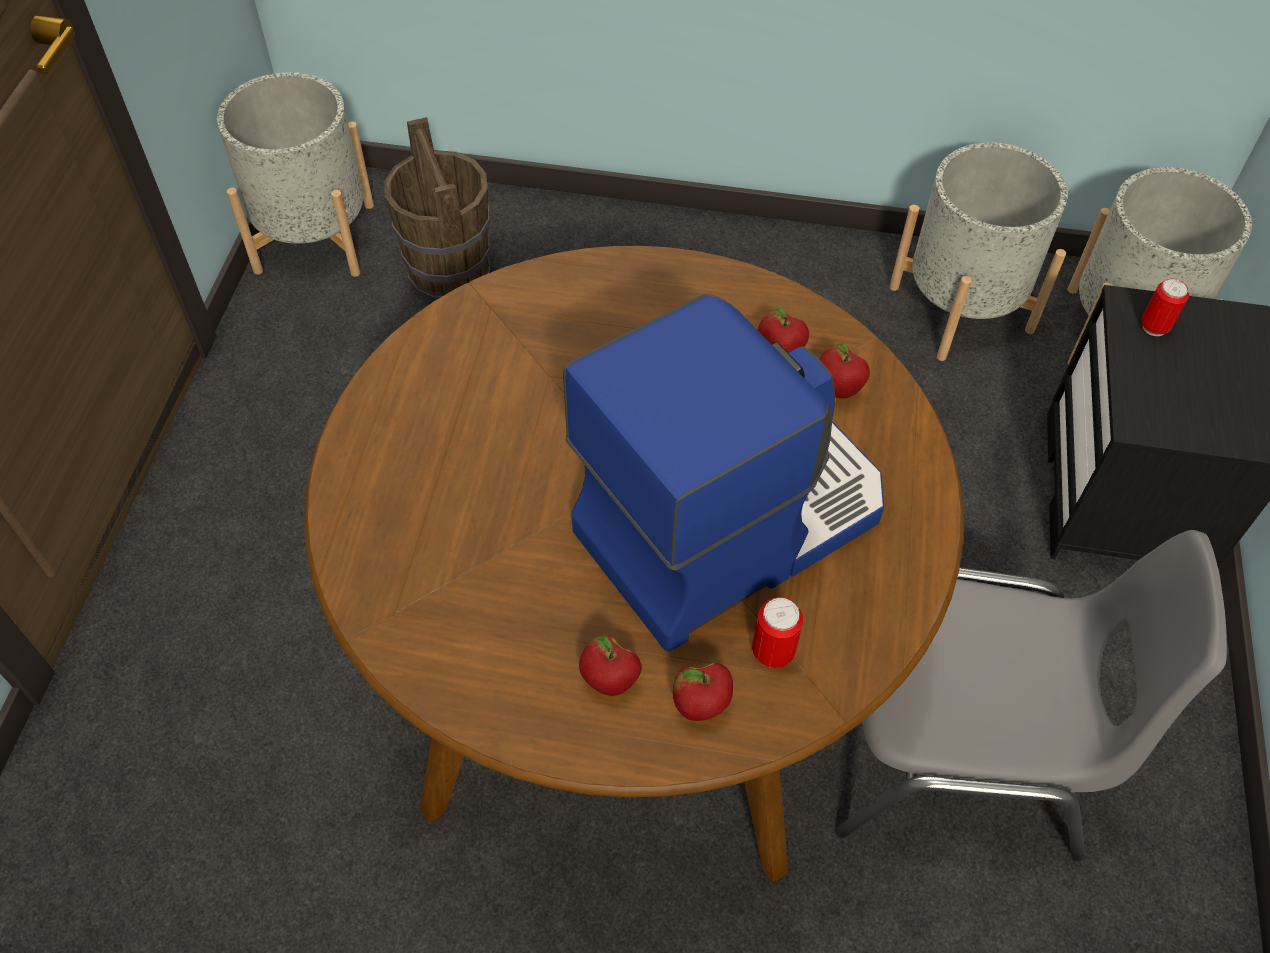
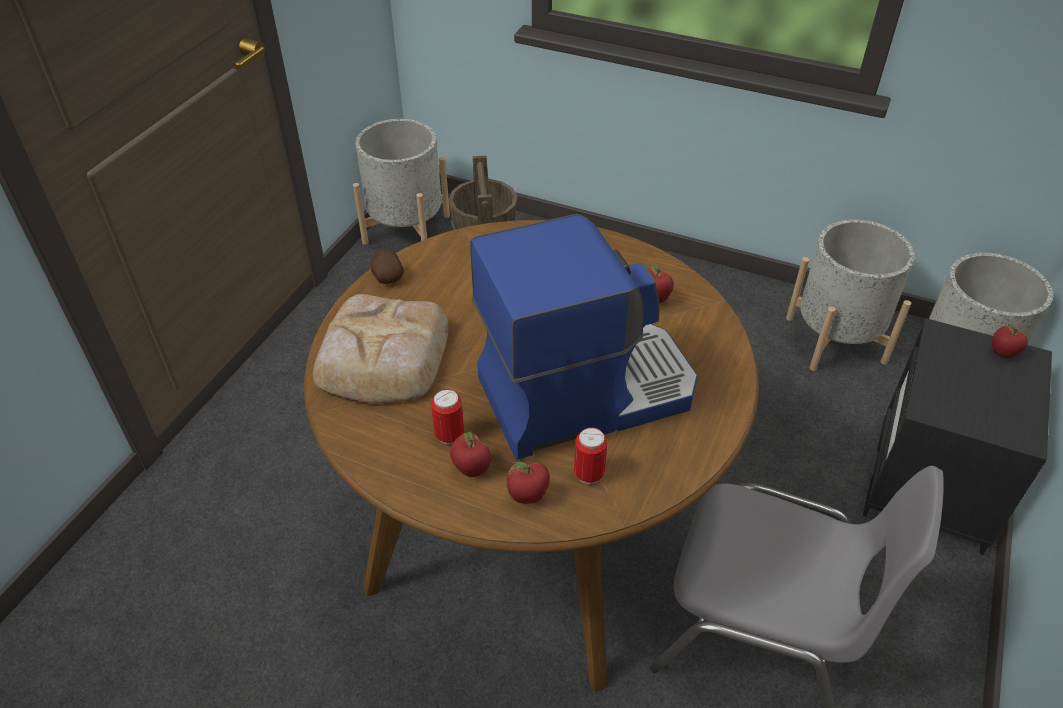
camera: 15 degrees right, 10 degrees down
(383, 387) = (387, 277): none -> potato
(420, 526) = (381, 357): none -> bread
(837, 390) = (687, 326): apple -> apple (1002, 354)
(1154, 327) = (956, 350): can -> can (449, 435)

